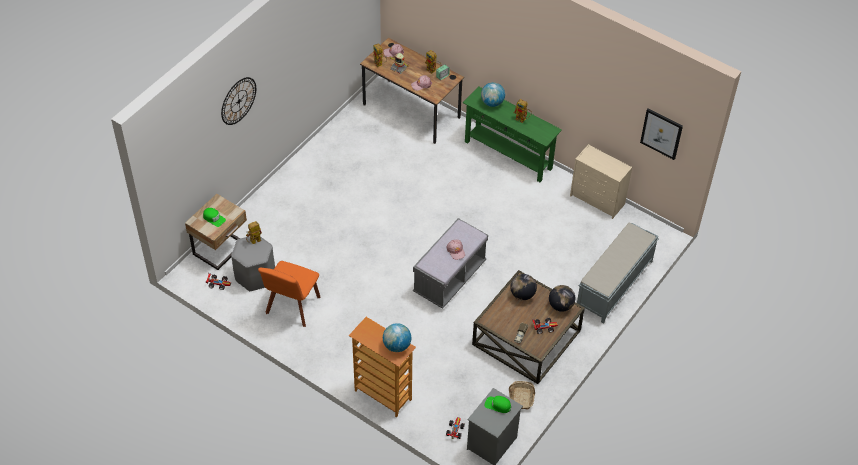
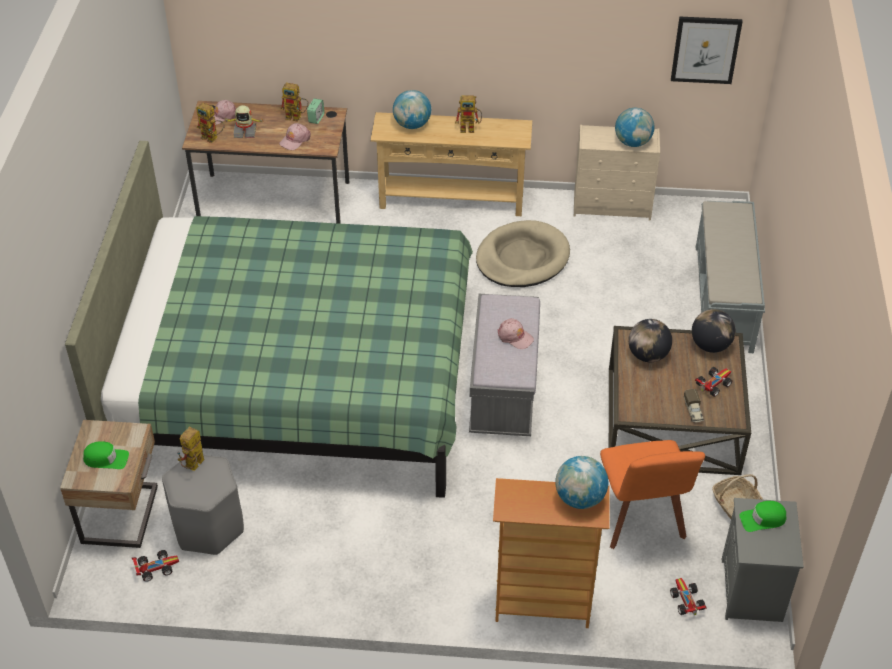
camera: 30 degrees left, 5 degrees down
(238, 101) = (70, 237): wall clock -> none
(292, 307) = (303, 546): orange chair -> orange chair (641, 519)
(350, 219) = (297, 378): none -> green bed
(508, 155) = (451, 200): green console table -> beige console table
(520, 208) = (522, 258): none -> beige dog bed
(609, 168) = (633, 142): none -> globe

